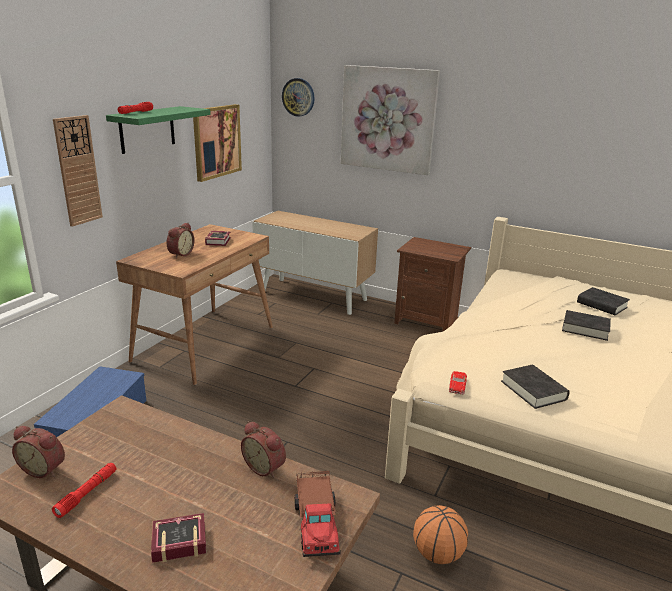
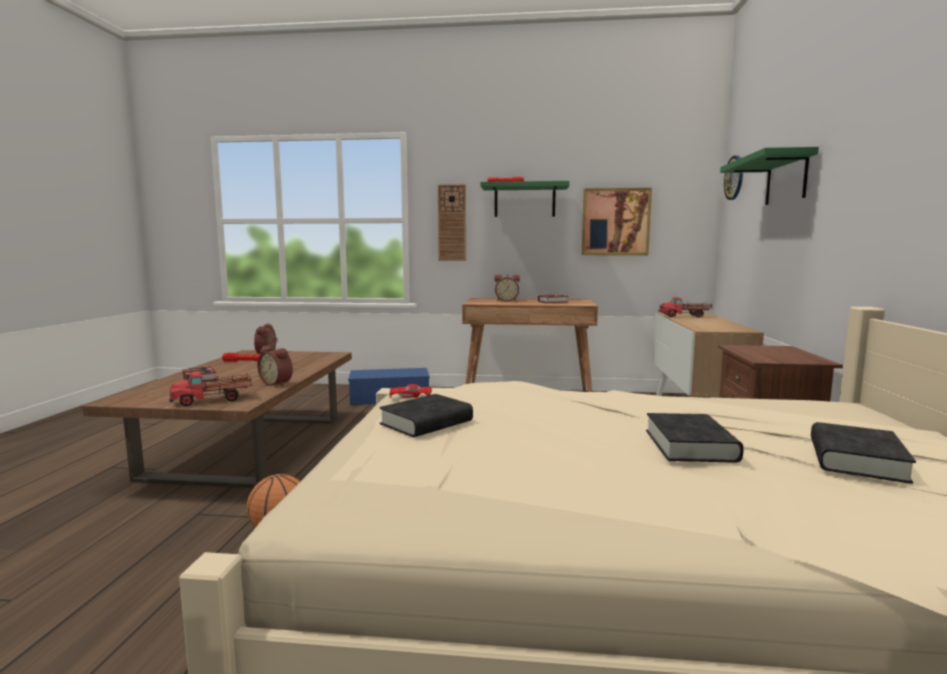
camera: 70 degrees right, 15 degrees down
(265, 467) = (277, 383): alarm clock -> alarm clock turned 75 degrees counterclockwise
(286, 220) = (685, 316): none -> toy truck
(388, 119) = (786, 179): picture -> green shelf

